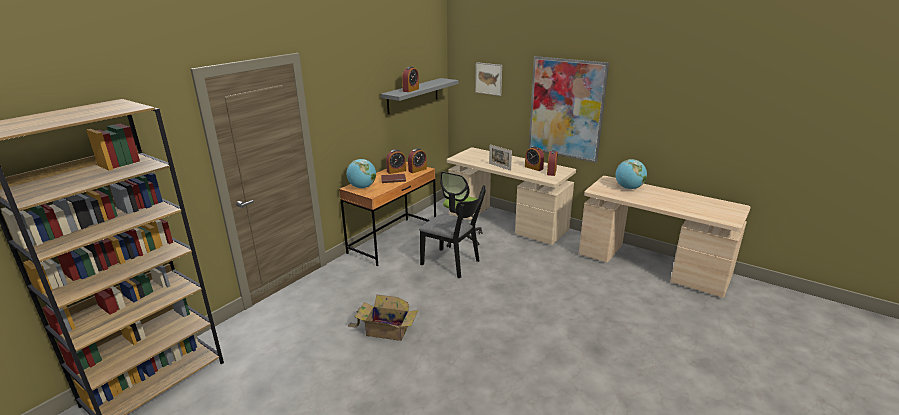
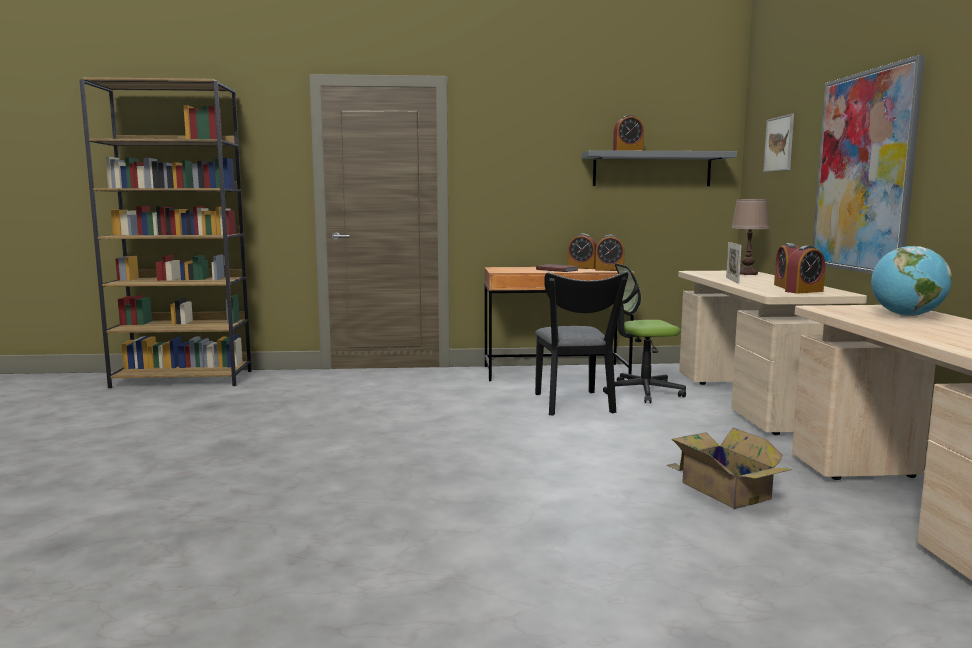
camera: 50 degrees right, 15 degrees down
(362, 187) = (507, 268): globe -> none
(386, 329) = (378, 416): cardboard box -> cardboard box (723, 489)
(483, 154) = (747, 274): none -> brown table lamp

